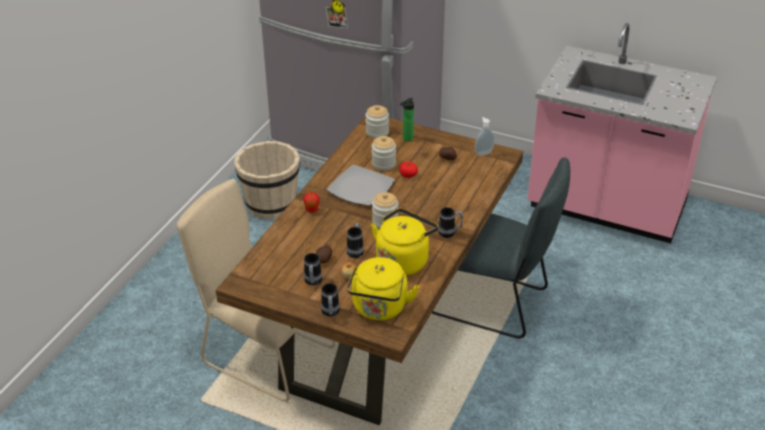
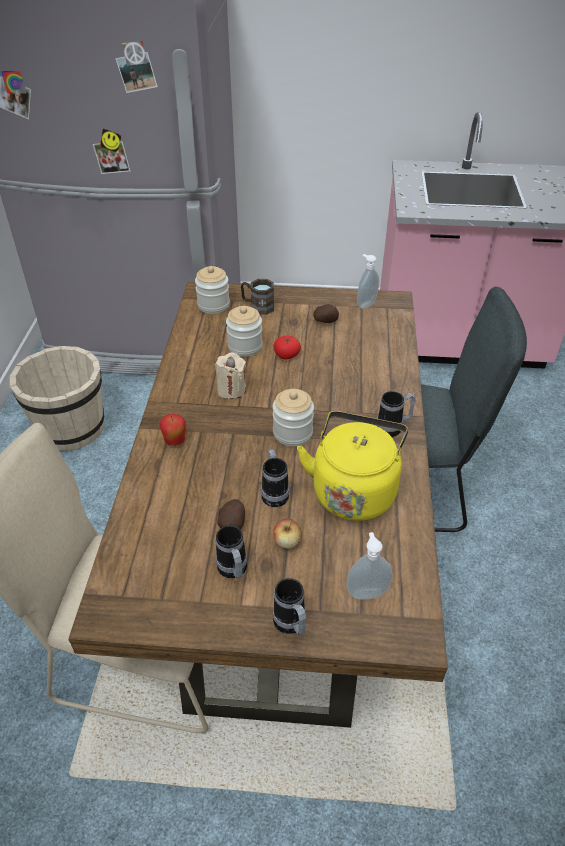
camera: 20 degrees left, 5 degrees up
(361, 189) = (231, 390): plate -> beige candle
(379, 309) = (366, 591): yellow kettle -> soap dispenser
(406, 139) = (257, 306): bottle -> brown mug

